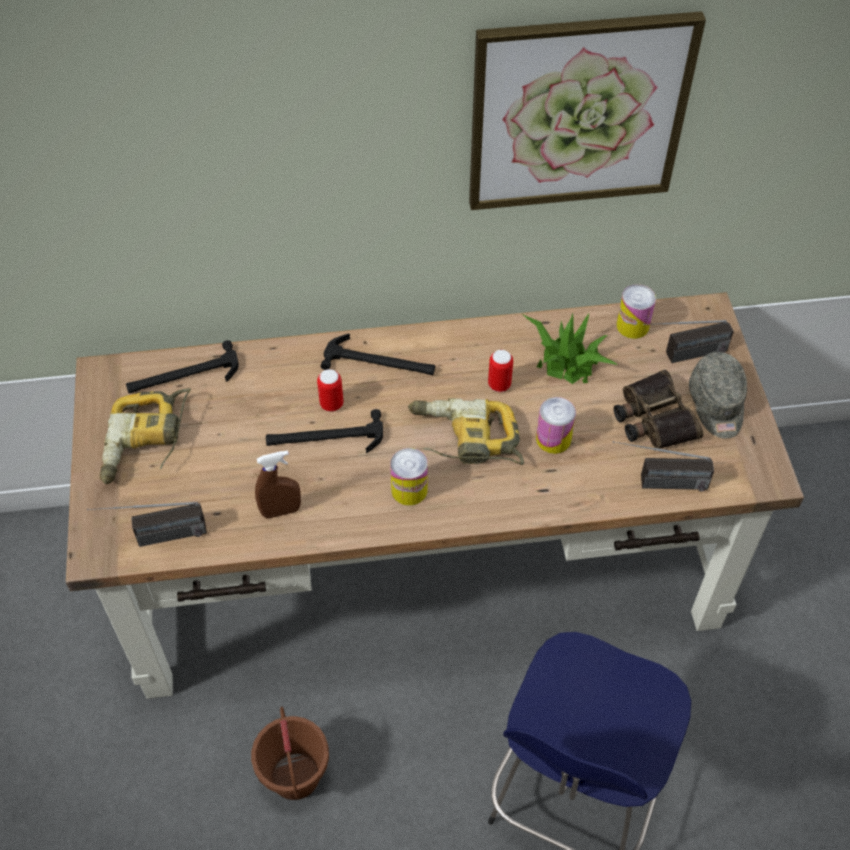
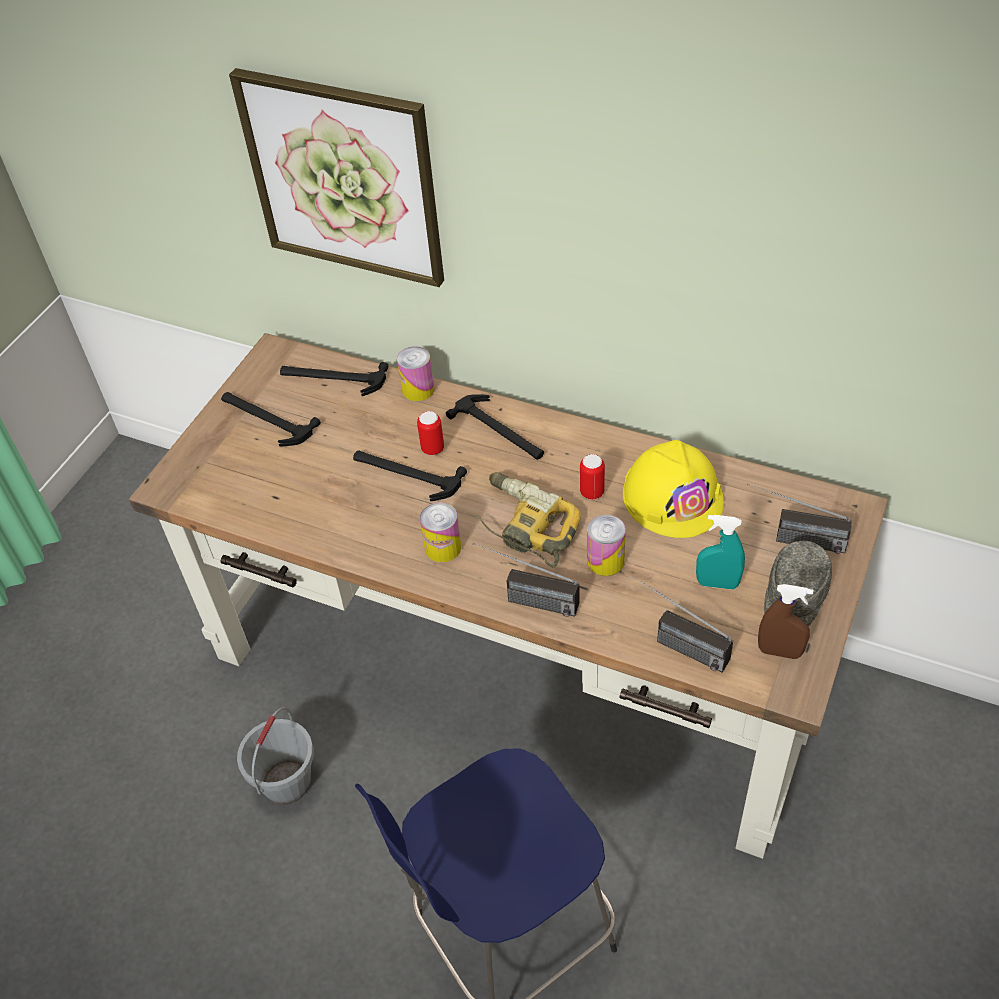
camera: 35 degrees right, 5 degrees down
(147, 443) = (265, 419): power drill -> hammer
(154, 538) = (214, 495): radio -> radio (525, 600)
(281, 511) = (325, 517): brown spray bottle -> brown spray bottle (780, 652)
(294, 775) = (286, 782): brown bucket -> grey bucket
(567, 360) = (673, 497): potted plant -> yellow hard hat
(578, 112) = (722, 232): picture -> picture (344, 178)
(632, 326) = (762, 492): can -> can (418, 389)
(652, 418) = (717, 583): binoculars -> turquoise spray bottle

